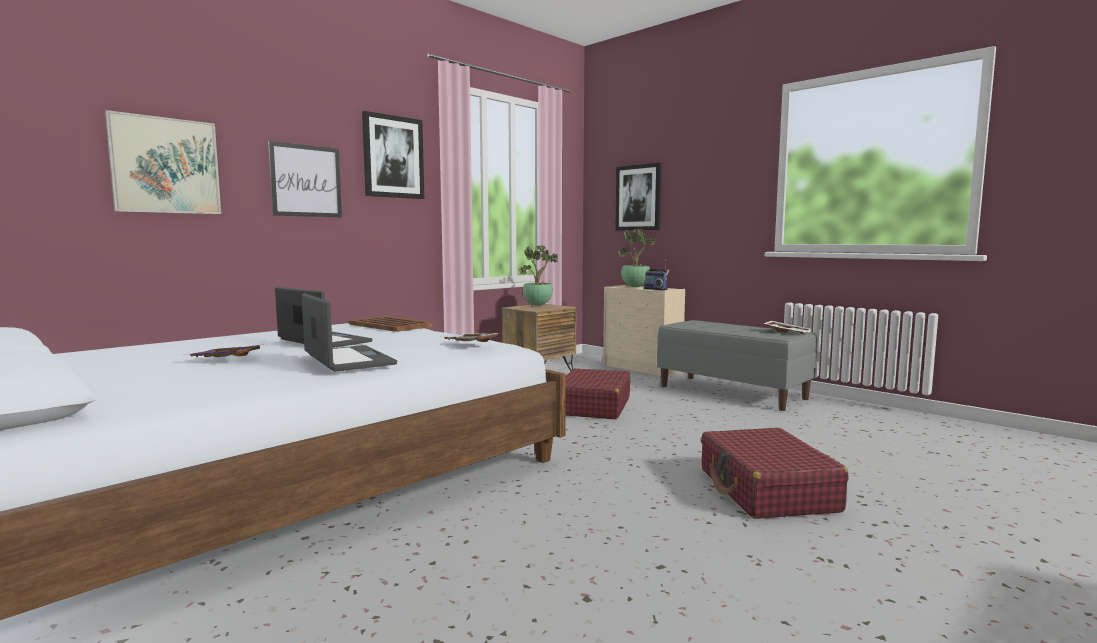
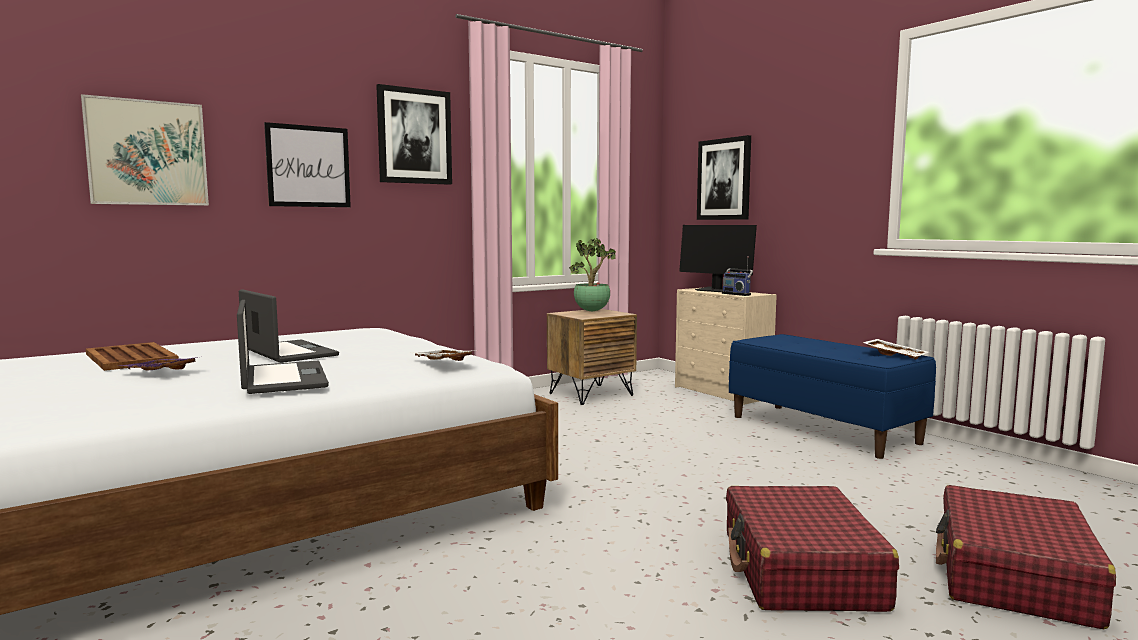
camera: 10 degrees right, 0 degrees up
(391, 325) = (385, 334): brown tray -> brown tray (131, 358)
(593, 406) = (634, 439): red suitcase -> red suitcase (1013, 576)
(636, 287) = (716, 290): potted plant -> monitor
(732, 392) = (824, 429): grey bench -> blue bench

